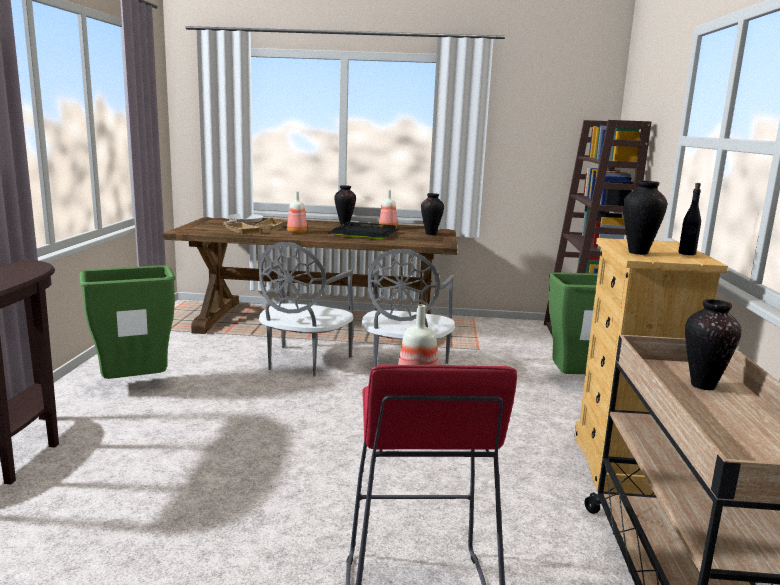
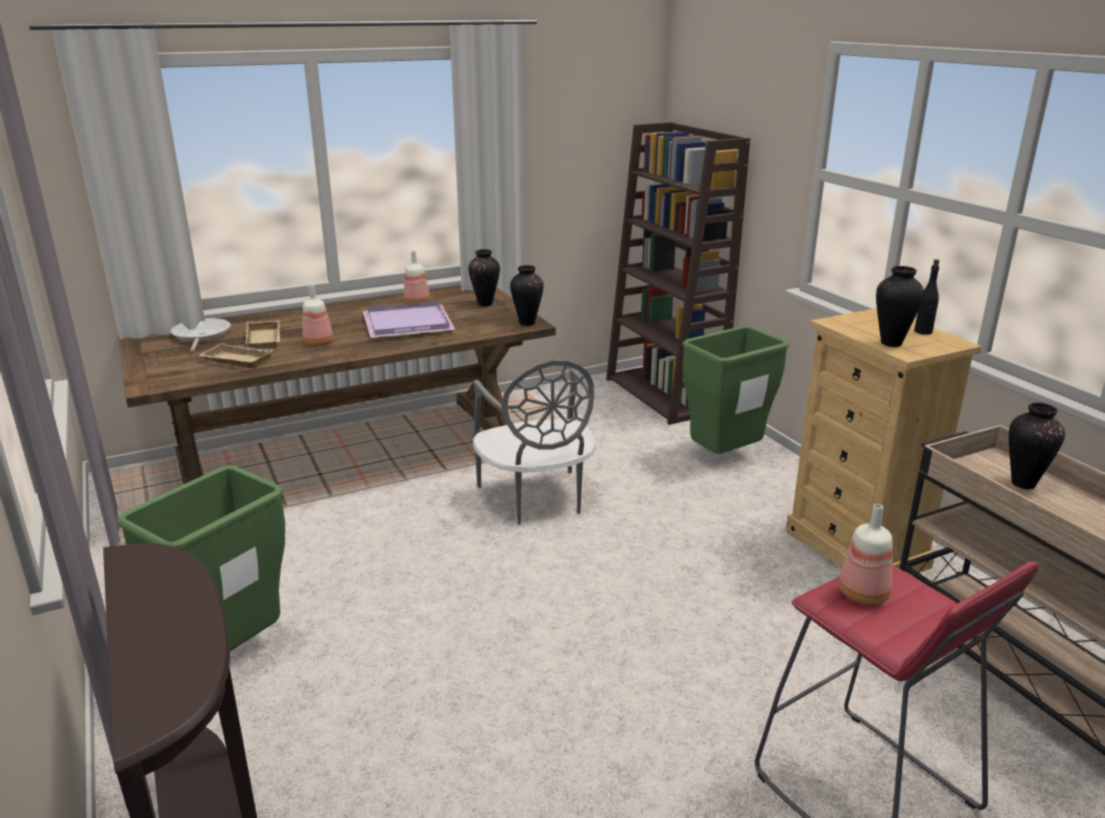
camera: 30 degrees left, 10 degrees up
(303, 362) = (408, 528): grey chair -> none
(344, 223) = (348, 306): vase -> vase (526, 323)
(365, 234) = (409, 324): black tray -> purple tray

